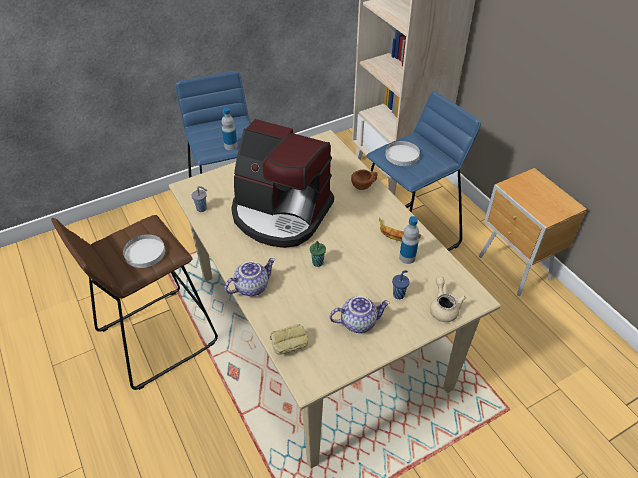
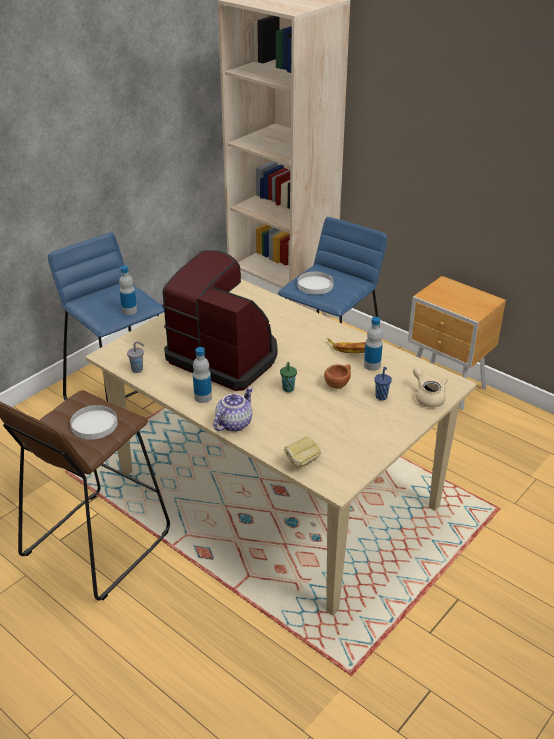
camera: 20 degrees left, 10 degrees down
(240, 252) = (203, 397): none -> bottle
(280, 214) = (225, 356): coffee machine -> coffee machine turned 150 degrees counterclockwise
(358, 322) = (356, 426): teapot -> none
(364, 186) = (296, 315): brown cup -> brown cup (339, 383)

